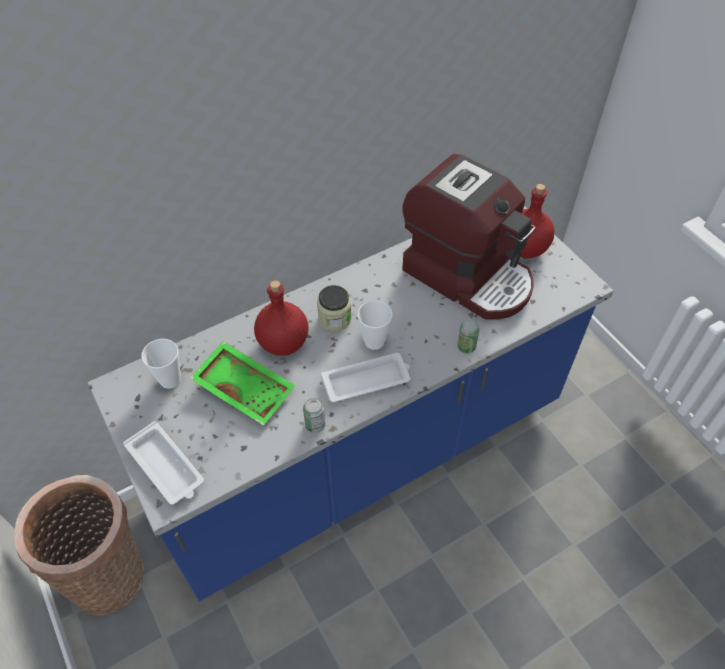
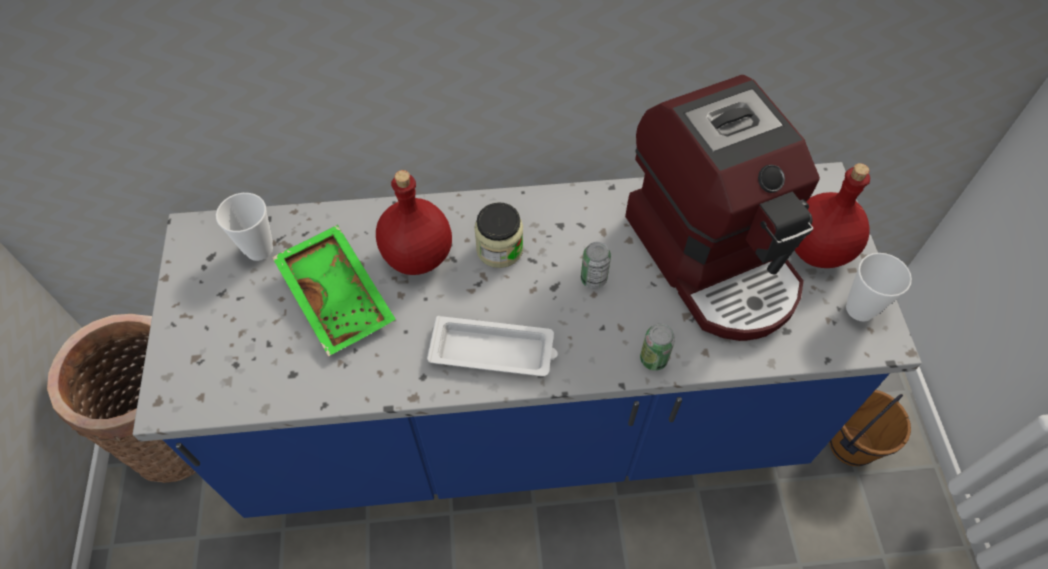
camera: 25 degrees right, 5 degrees up
(166, 467) = (192, 359): white tray -> none
(315, 425) = (394, 383): can -> can (593, 279)
(374, 342) = (533, 301): cup -> cup (860, 309)
(574, 379) = (850, 444): none -> brown bucket

